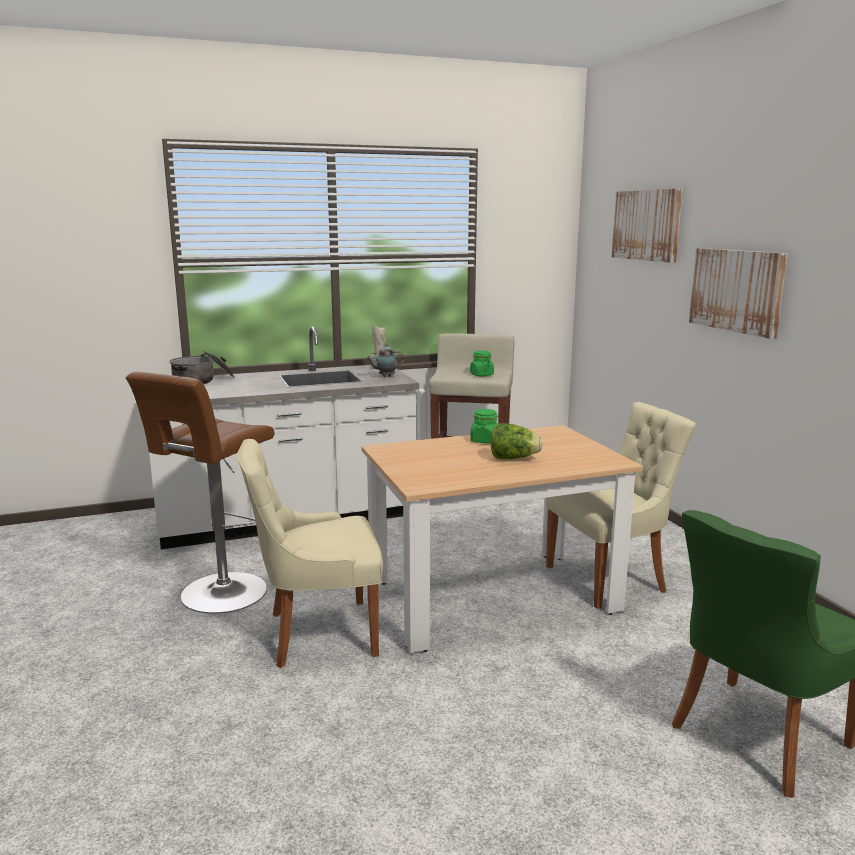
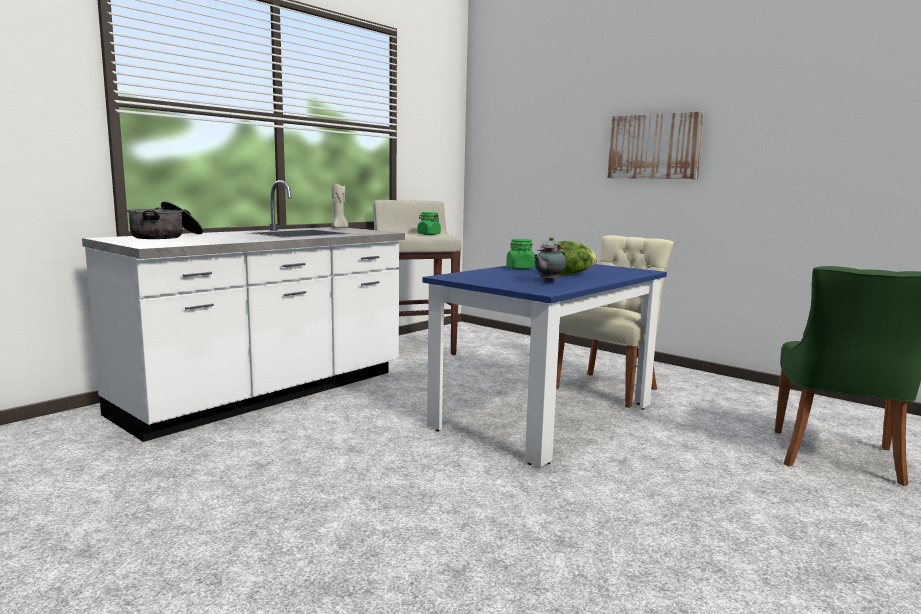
camera: 30 degrees left, 5 degrees down
(220, 595) = (279, 466): brown stool -> none
(317, 633) = (432, 473): beige chair -> none
(385, 376) = (362, 231): teapot -> teapot (548, 281)
(492, 598) = (544, 416): beige dining table -> blue dining table
(647, 225) = (551, 104): picture -> none

